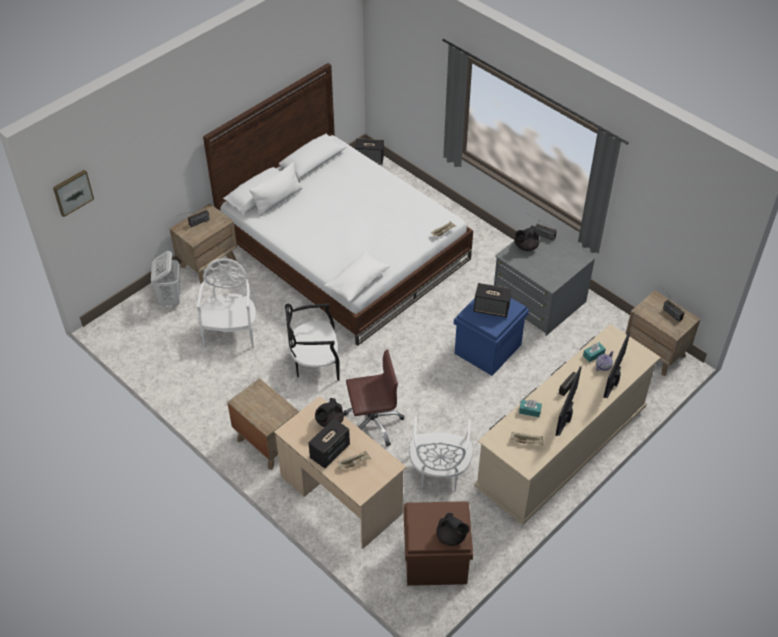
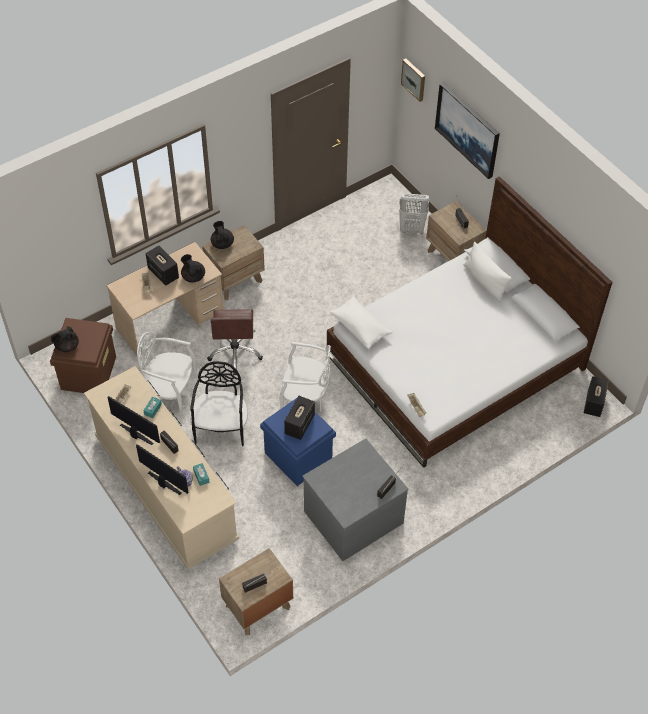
camera: 100 degrees right, 5 degrees up
(153, 146) = (468, 129): none -> picture
(230, 331) = (364, 266): white chair -> white chair (305, 397)
(315, 363) = (313, 321): black chair -> black chair (221, 427)
(525, 246) = (373, 468): black teapot -> black teapot (222, 243)

